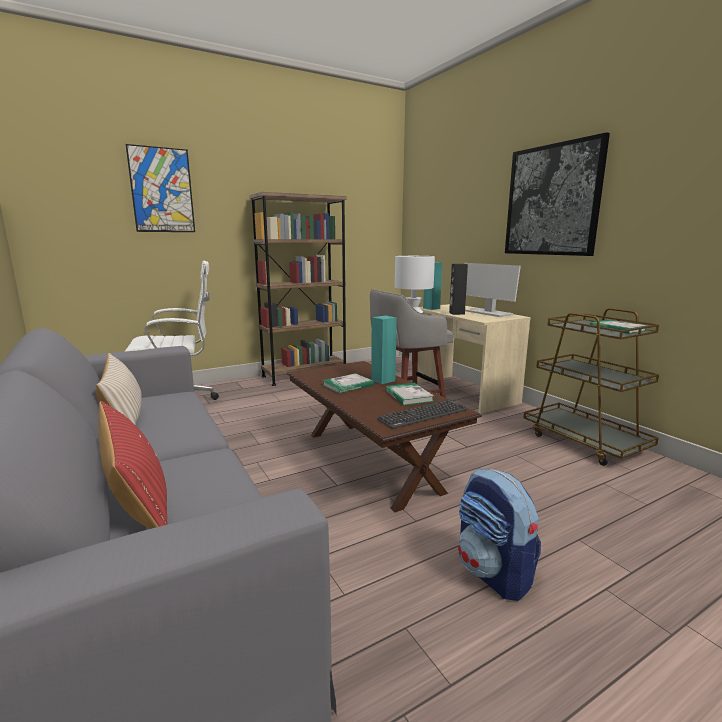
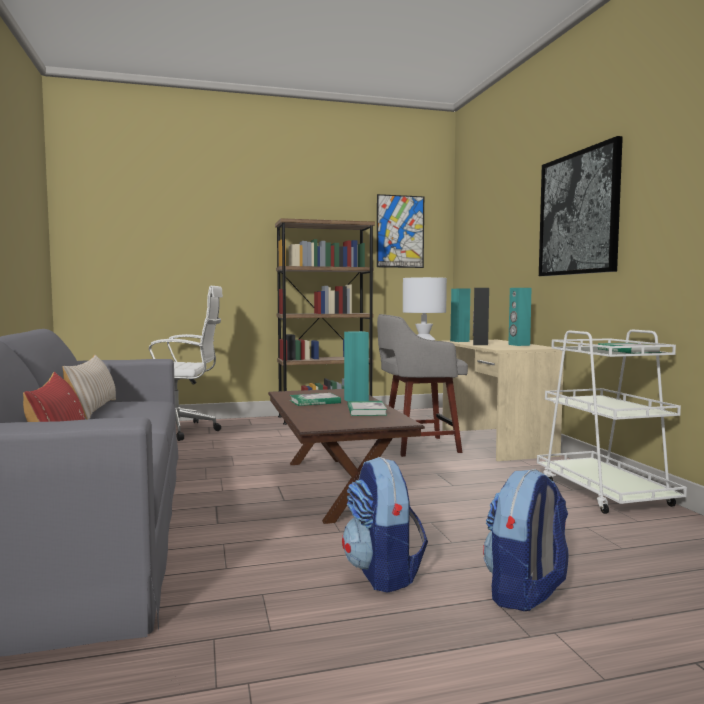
camera: 15 degrees right, 10 degrees down
(162, 190) = (189, 220): picture -> picture (400, 231)
(423, 415) = (361, 422): keyboard -> none
(488, 313) = (518, 345): monitor -> turquoise speaker
(584, 442) = (604, 493): brown cart -> white cart
(624, 575) = (525, 593): none -> backpack

